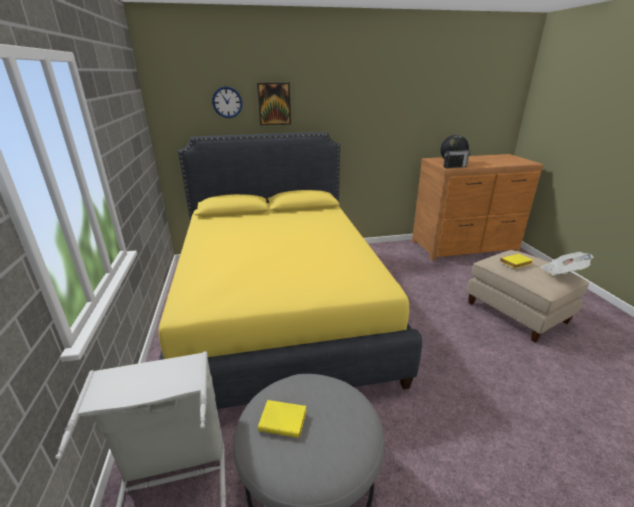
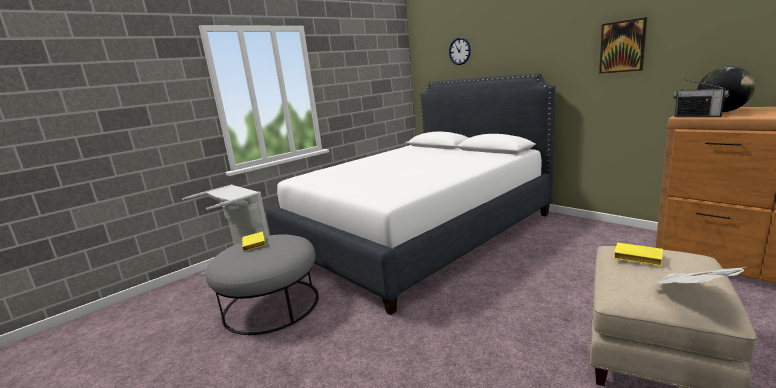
camera: 60 degrees right, 10 degrees down
(274, 104) = (496, 48): picture -> picture (622, 46)
(279, 309) = (418, 233): yellow bed -> white bed

